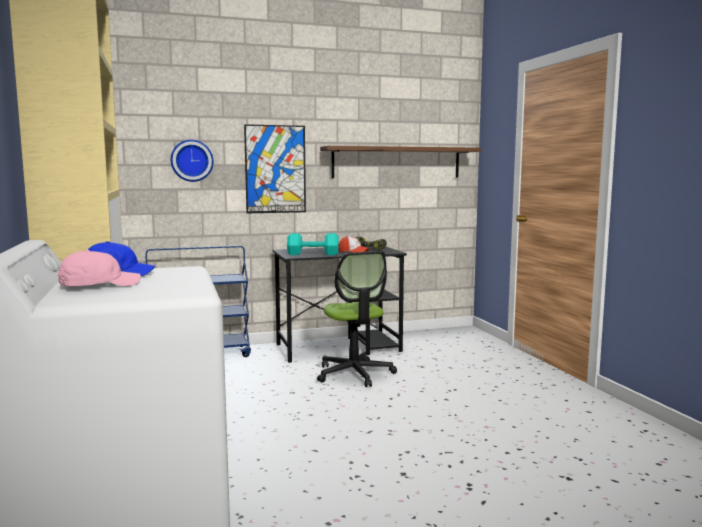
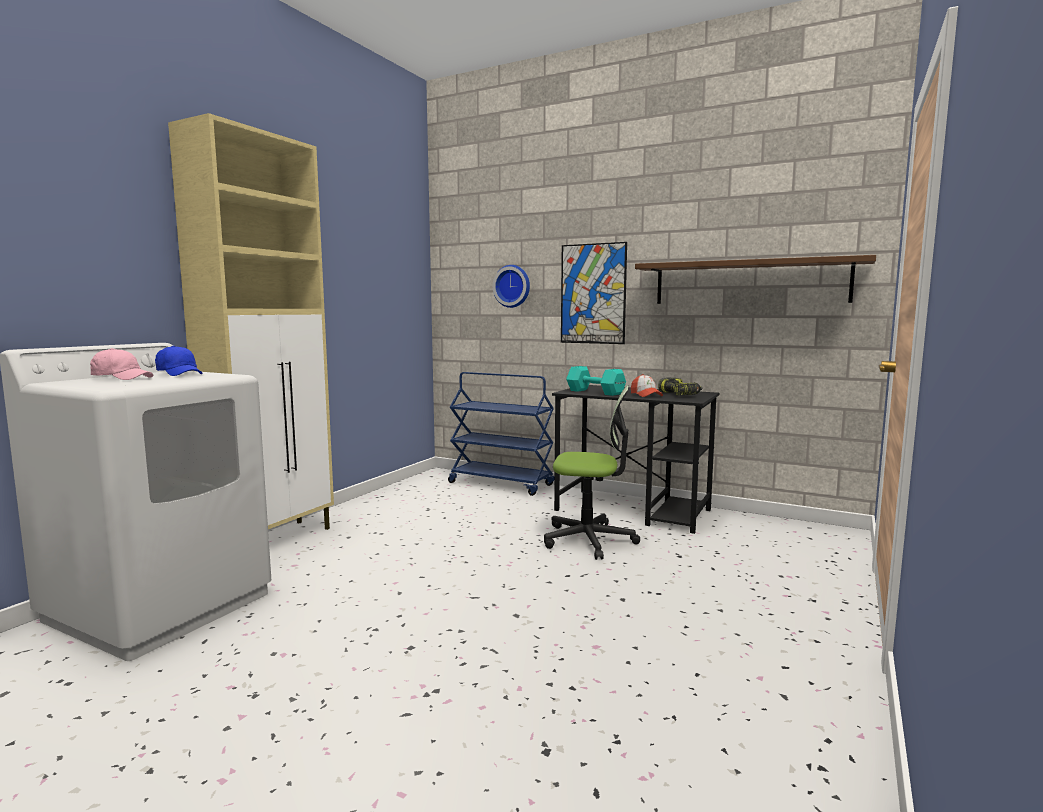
camera: 45 degrees right, 0 degrees up
(354, 374) = (589, 540): office chair -> office chair turned 105 degrees counterclockwise

